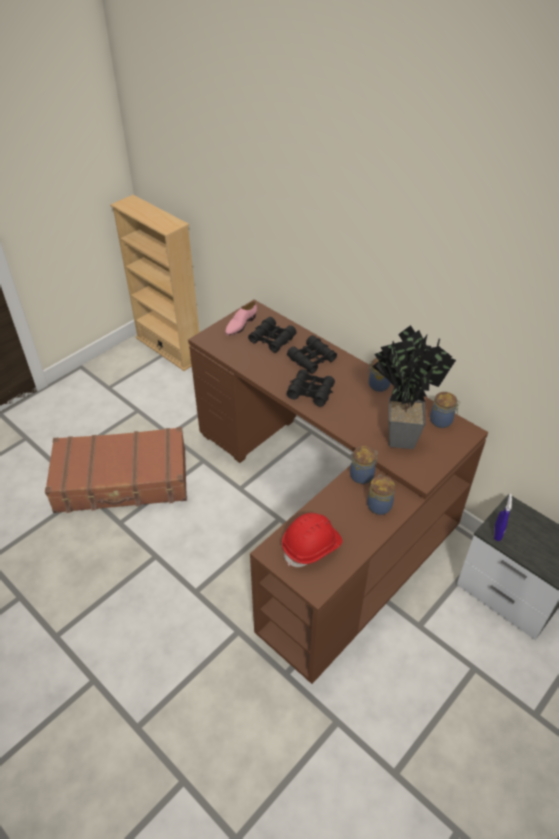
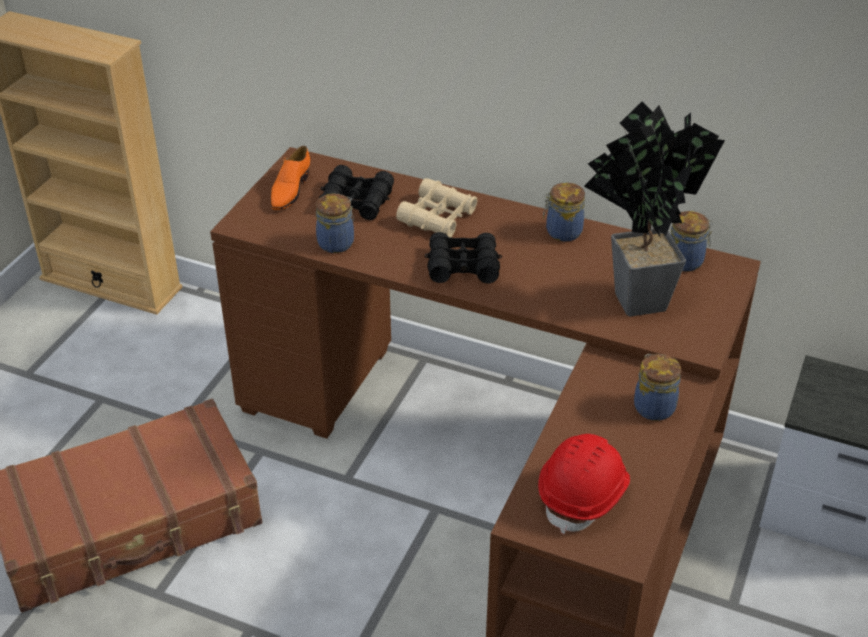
camera: 20 degrees left, 5 degrees down
(240, 325) = (289, 190): pink shoe -> orange shoe
(312, 359) = (437, 217): black binoculars -> beige binoculars
(362, 475) = (605, 371): jar -> jar (337, 242)
(497, 533) = (818, 414): blue spray bottle -> none

